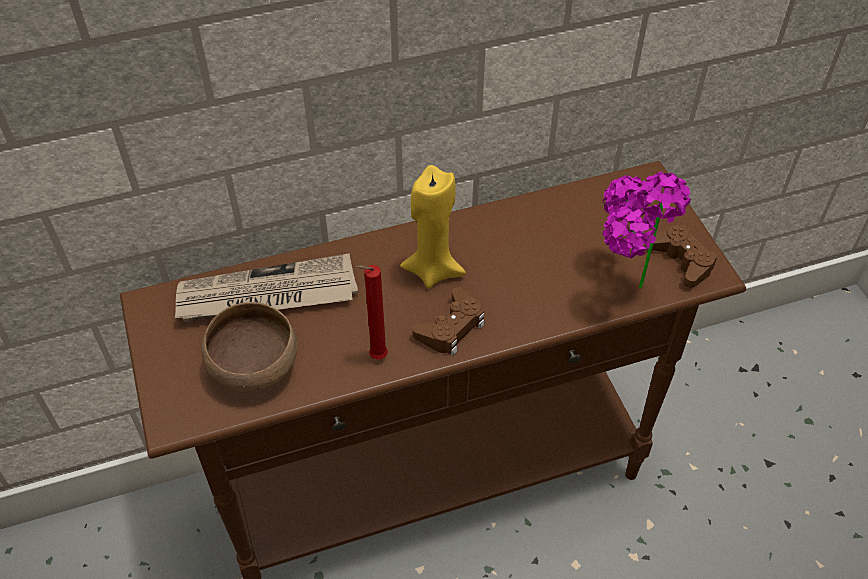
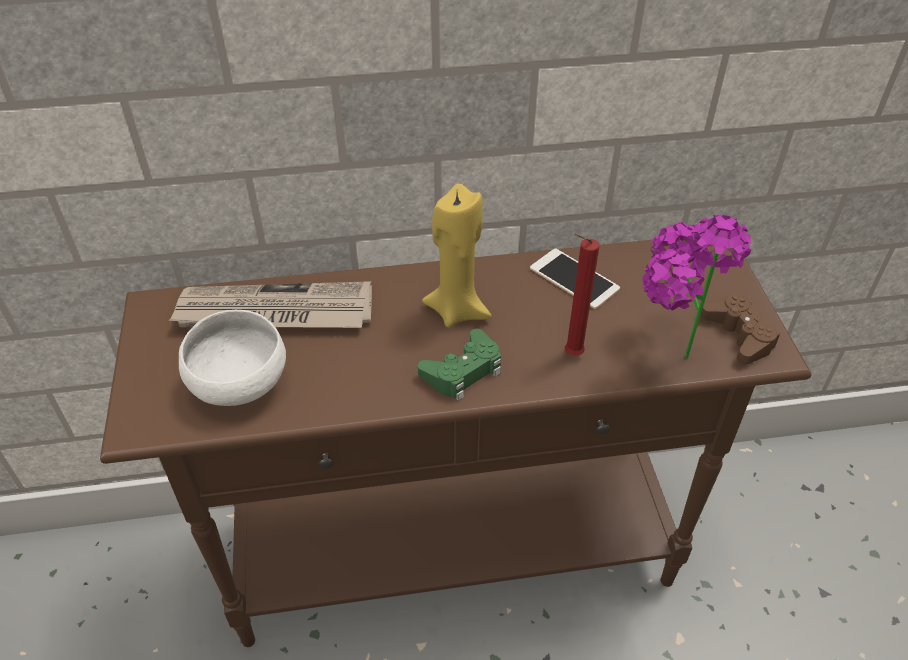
camera: 10 degrees right, 5 degrees down
(256, 368) = (241, 384): brown bowl -> white bowl
(375, 357) = (372, 391): red candle -> red candle (570, 354)
(451, 327) = (463, 371): brown game controller -> green game controller
(530, 225) = (574, 279): none -> phone

